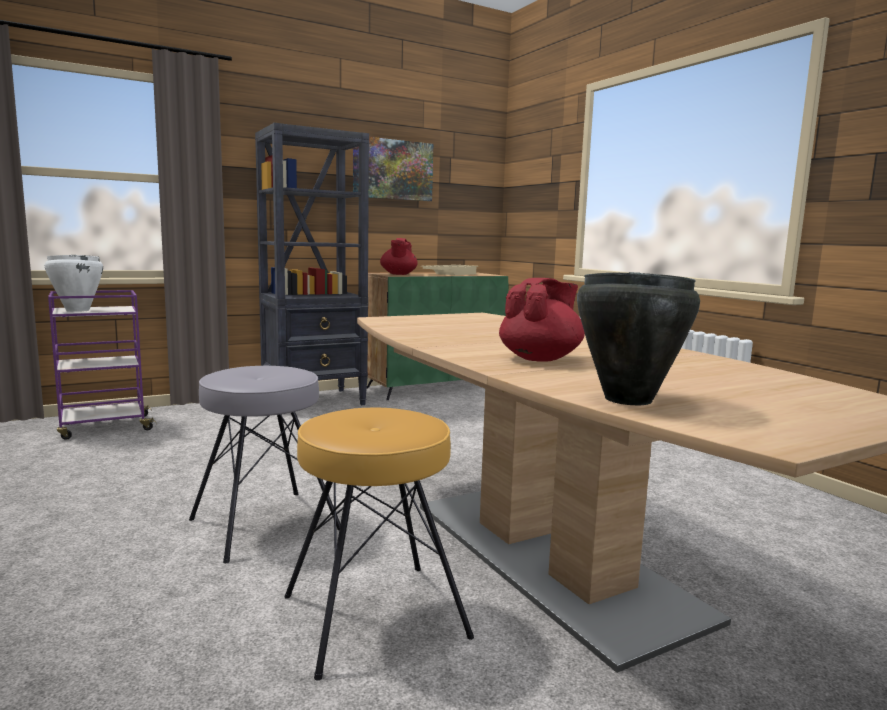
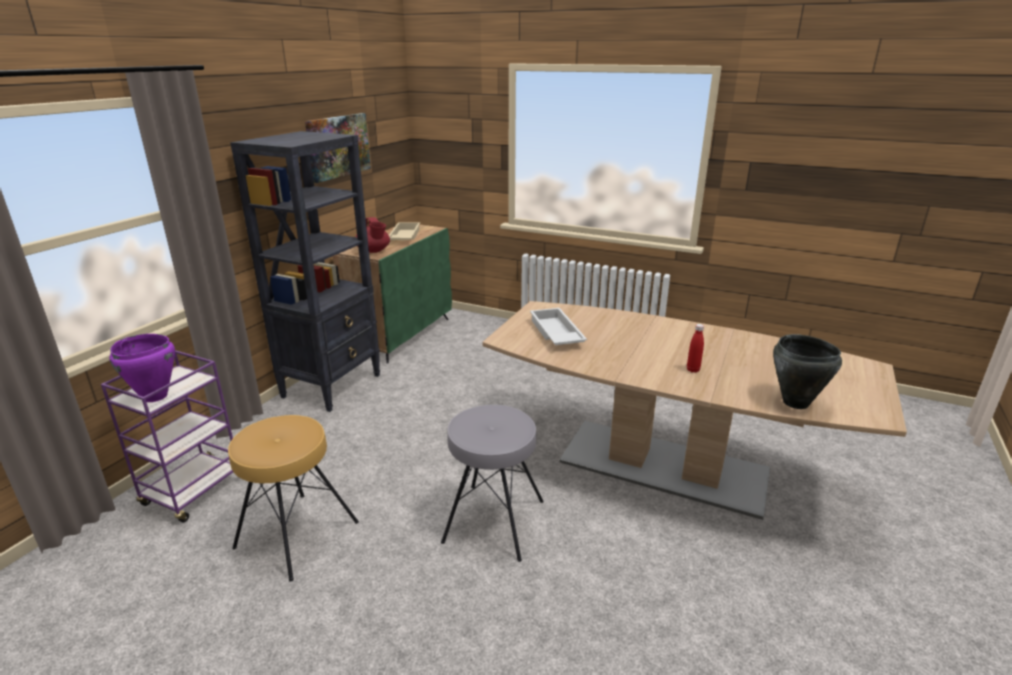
camera: 35 degrees left, 15 degrees up
(77, 310) = (155, 397): white cooking pot -> purple cooking pot
(374, 615) = (641, 548): brown stool -> brown stool (296, 534)
(444, 324) = (555, 333): none -> white tray
(540, 359) = (693, 370): red teapot -> red bottle

